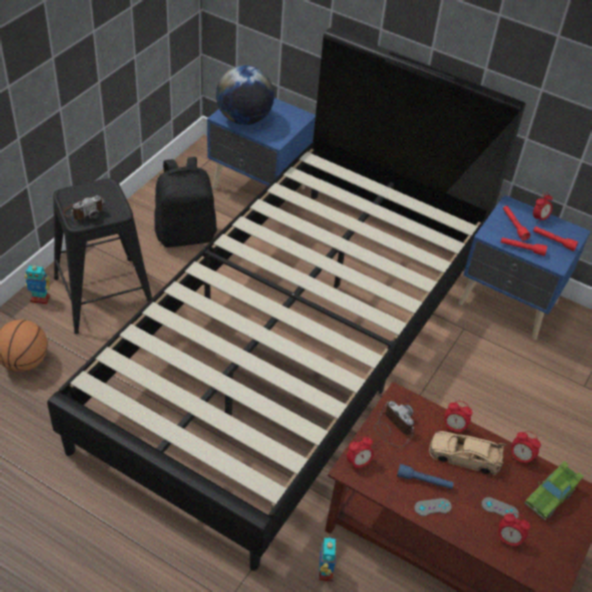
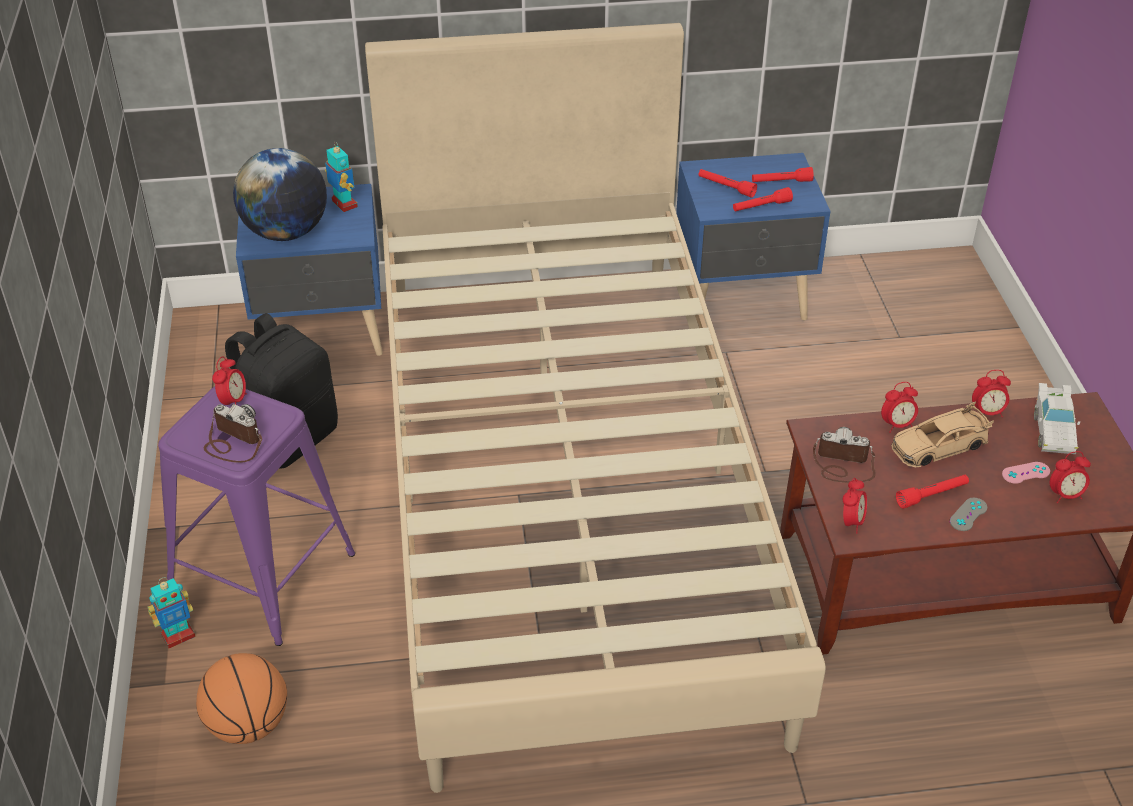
camera: 35 degrees left, 5 degrees down
(84, 211) = (233, 442): camera -> camera turned 75 degrees counterclockwise
(104, 295) = (263, 576): black stool -> purple stool
(291, 347) = (566, 488): black bed -> beige bed
(325, 571) = (866, 694): toy robot -> toy robot (344, 204)
(424, 481) = (932, 495): blue flashlight -> red flashlight
(499, 509) = (1025, 473): grey game controller -> pink game controller
(539, 218) = (742, 166): alarm clock -> alarm clock (233, 401)
(550, 496) = (1053, 430): green toy car -> white toy car

